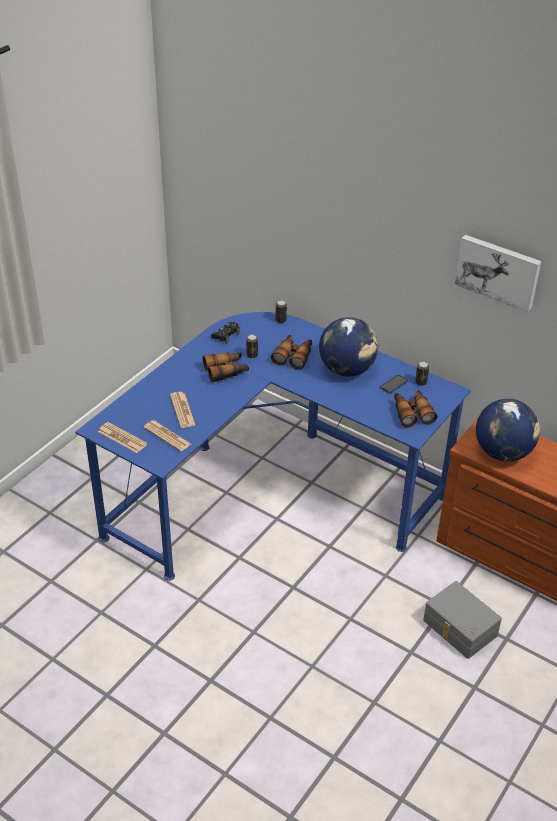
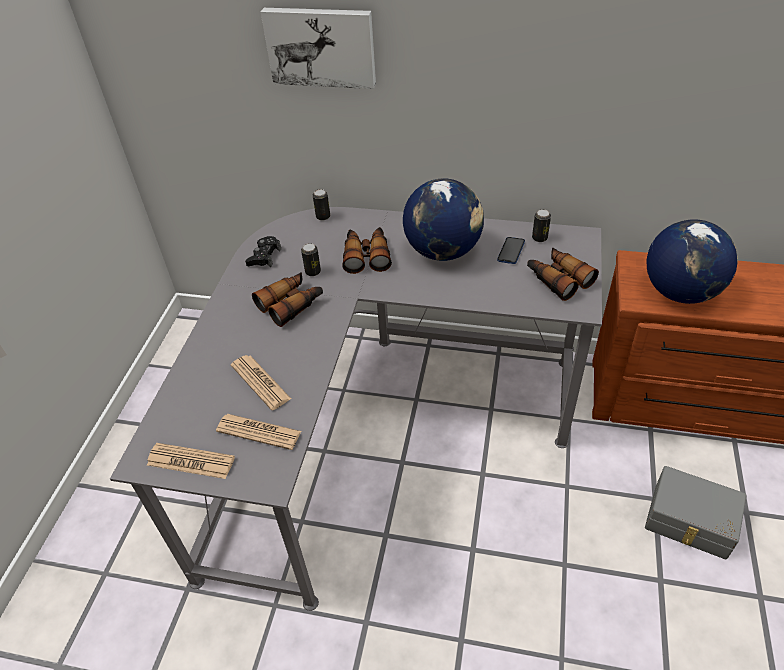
camera: 20 degrees left, 5 degrees up
(269, 489) = (373, 427): blue desk -> grey desk
(498, 271) = (644, 47): picture -> picture (321, 46)

